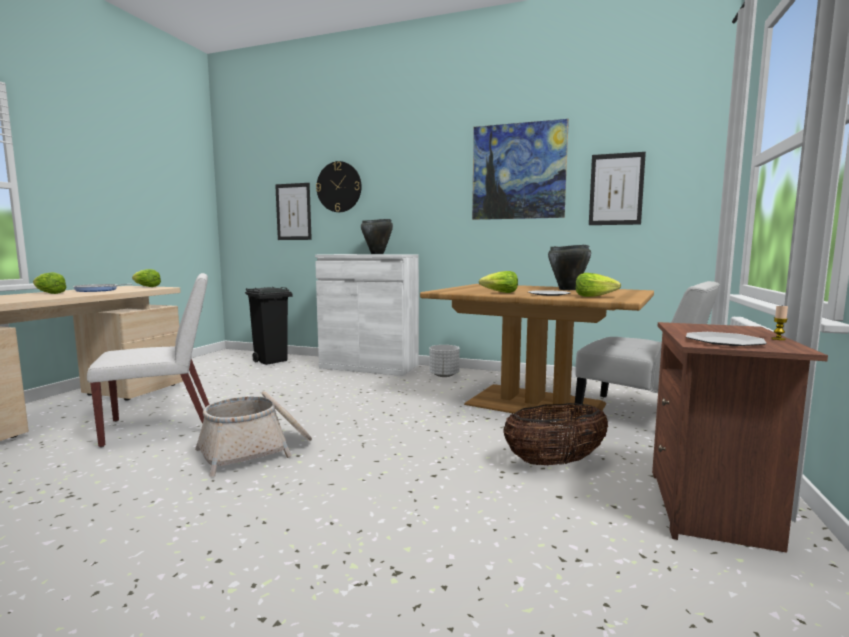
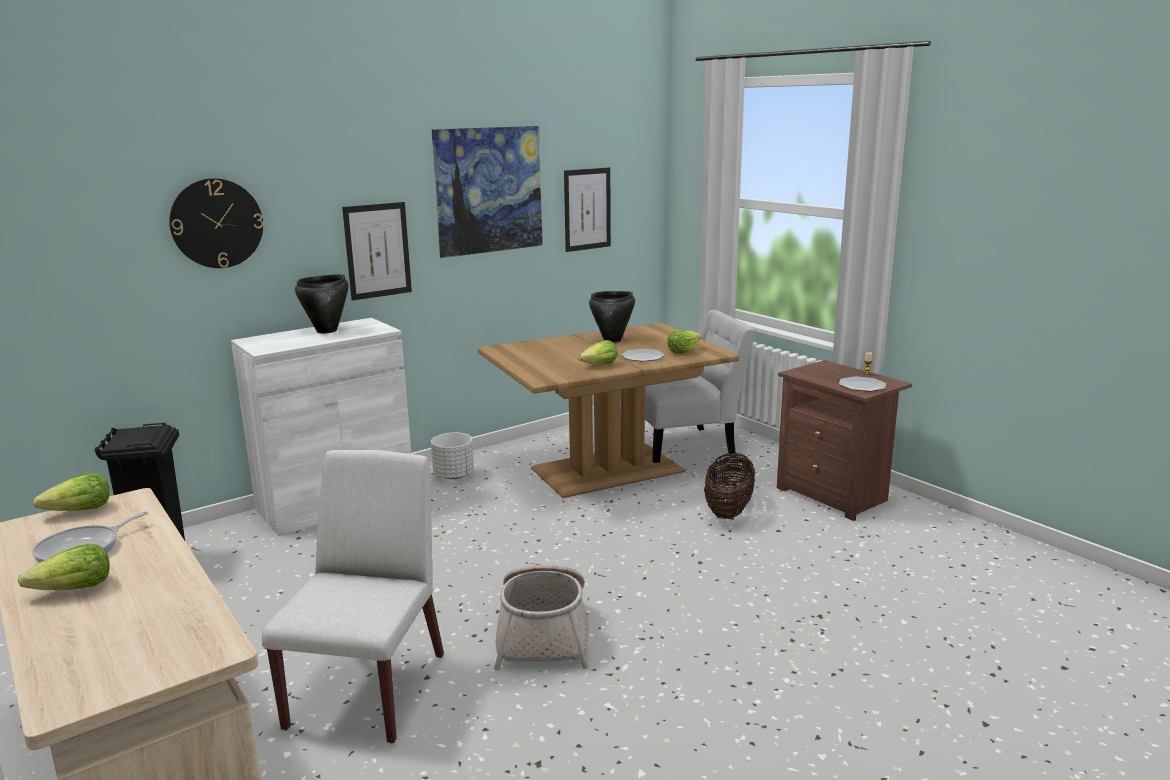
camera: 55 degrees left, 10 degrees up
(293, 212) = (117, 276): picture -> picture (377, 250)

